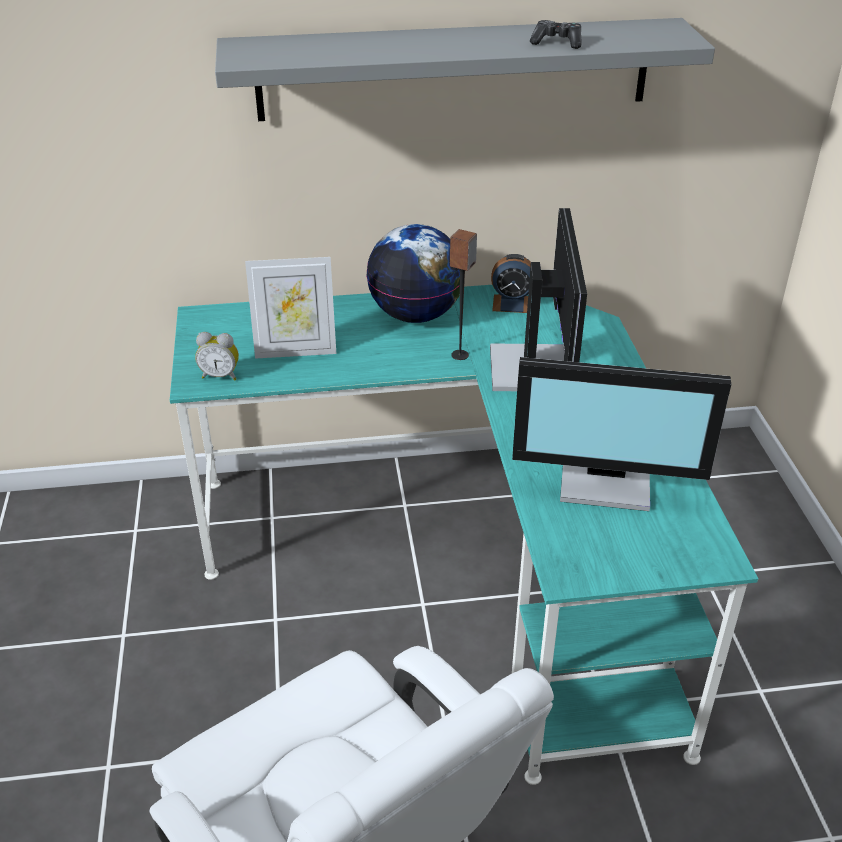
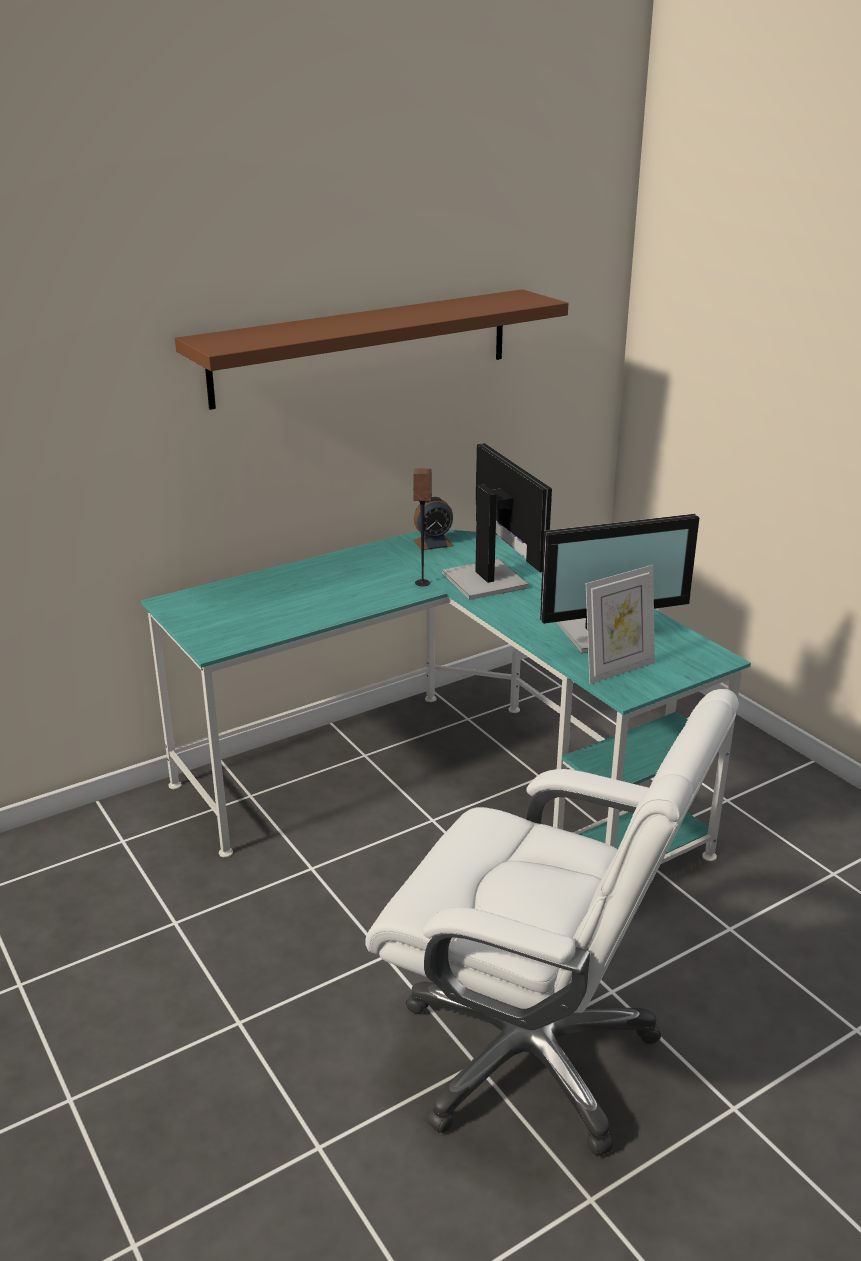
camera: 25 degrees left, 10 degrees down
(220, 375) = (231, 638): alarm clock -> none
(295, 351) = (282, 608): picture frame -> picture frame (617, 669)
(416, 315) = (361, 565): globe -> none
(454, 69) = (363, 347): grey shelf -> brown shelf
(557, 43) = (454, 311): game controller -> none

